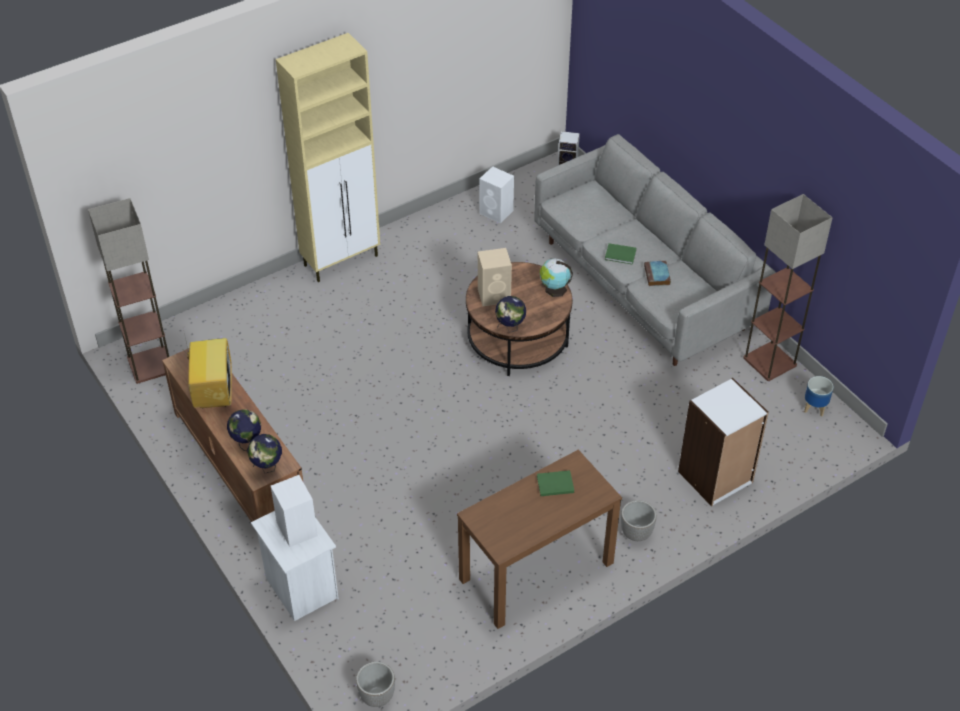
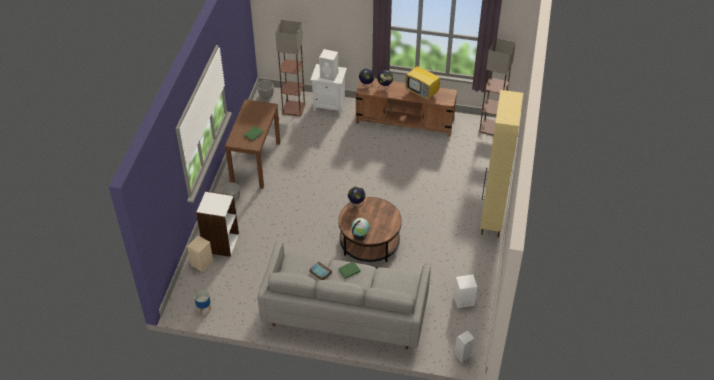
camera: 135 degrees right, 0 degrees up
(495, 295) = (381, 213): beige speaker -> beige speaker (201, 263)
(770, 362) = (244, 317): floor lamp -> floor lamp (293, 109)

